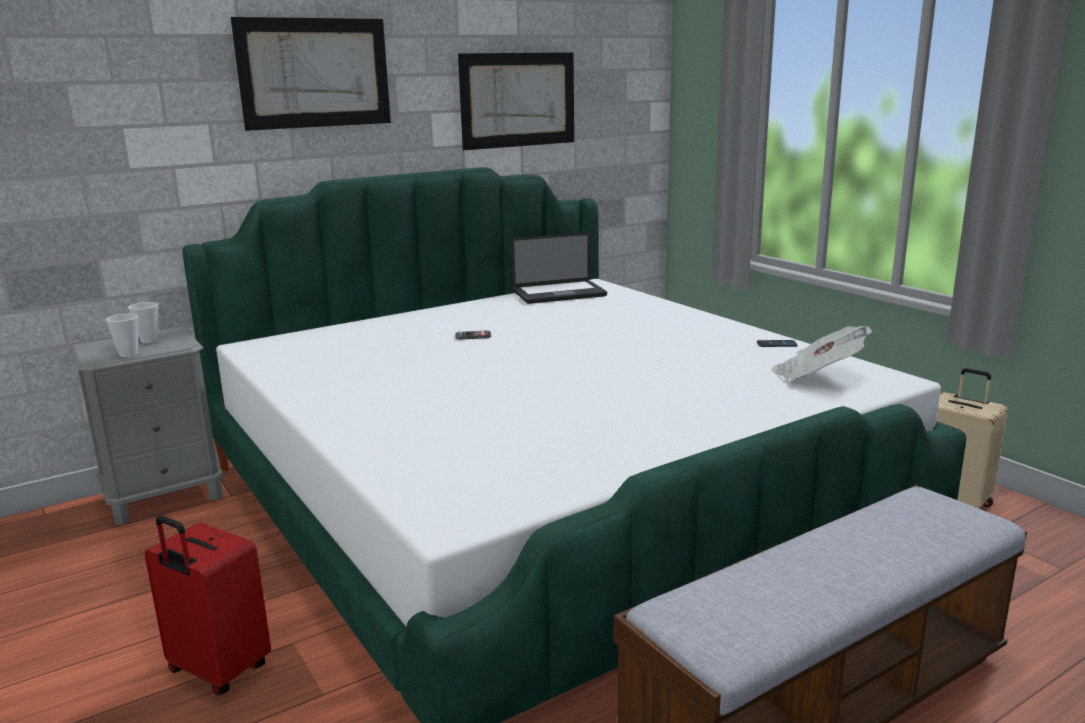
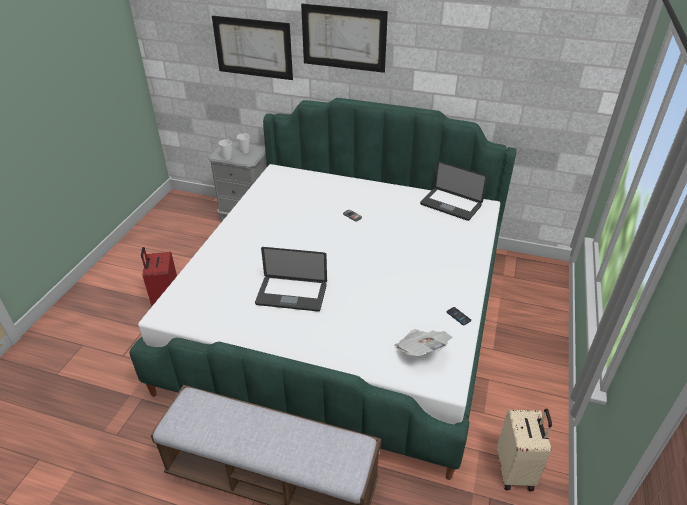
camera: 50 degrees right, 20 degrees up
(518, 100) = (478, 72): picture -> picture (253, 48)
(581, 412) = (291, 295): none -> laptop

